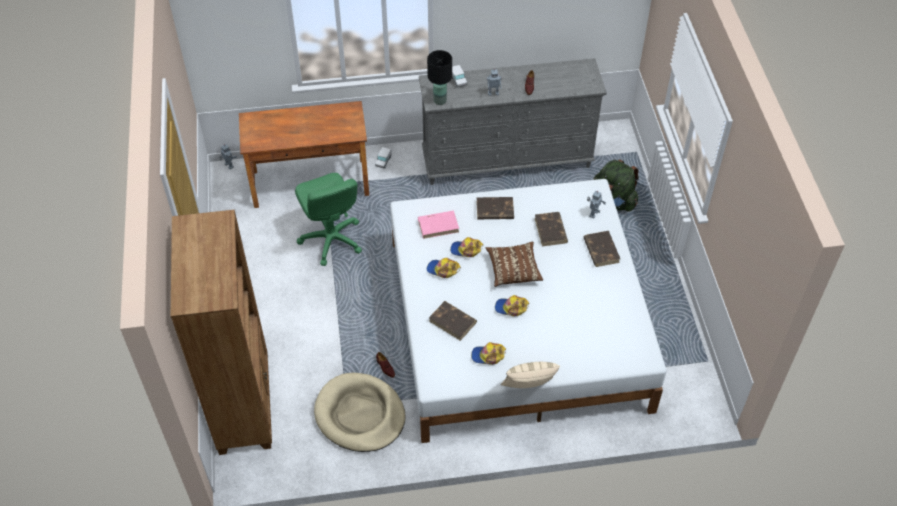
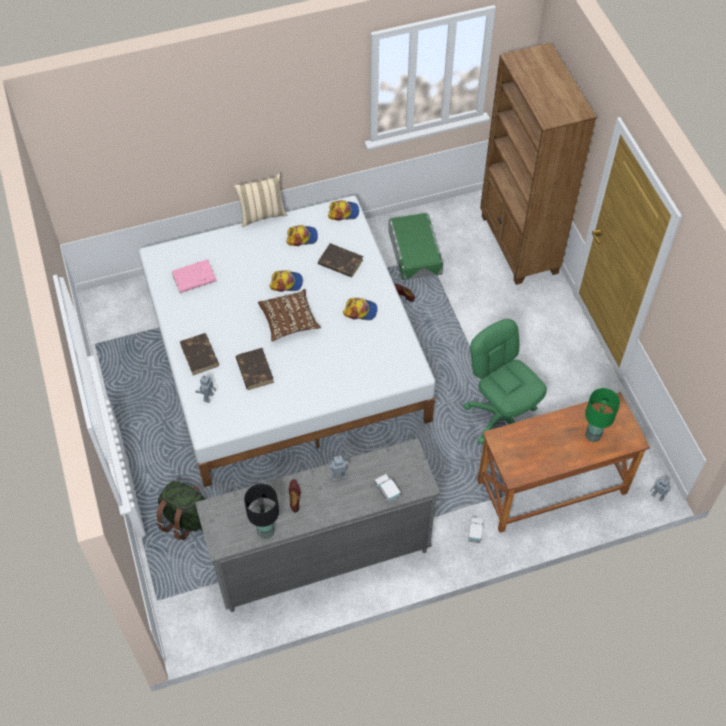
camera: 170 degrees right, 5 degrees up
(279, 125) = (593, 436): none -> green table lamp
(360, 415) = (414, 251): beige dog bed -> green storage box
(438, 225) = (375, 358): pink book -> pink book (194, 278)
(440, 100) = (403, 456): black table lamp -> black table lamp (266, 531)
(466, 250) = (341, 335): cap -> cap (343, 212)
(494, 210) = (318, 385): brown book -> none

